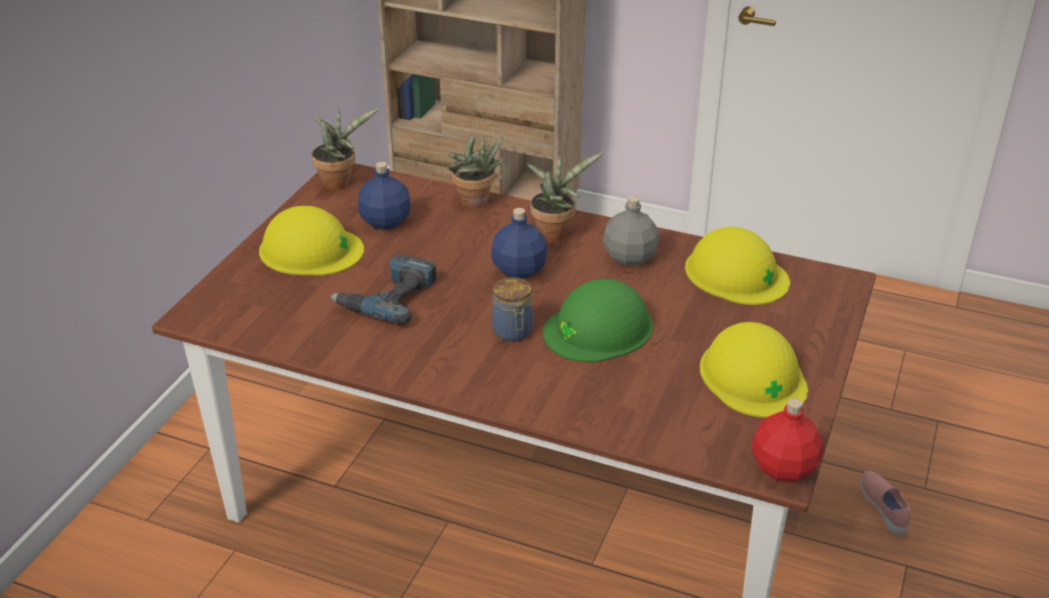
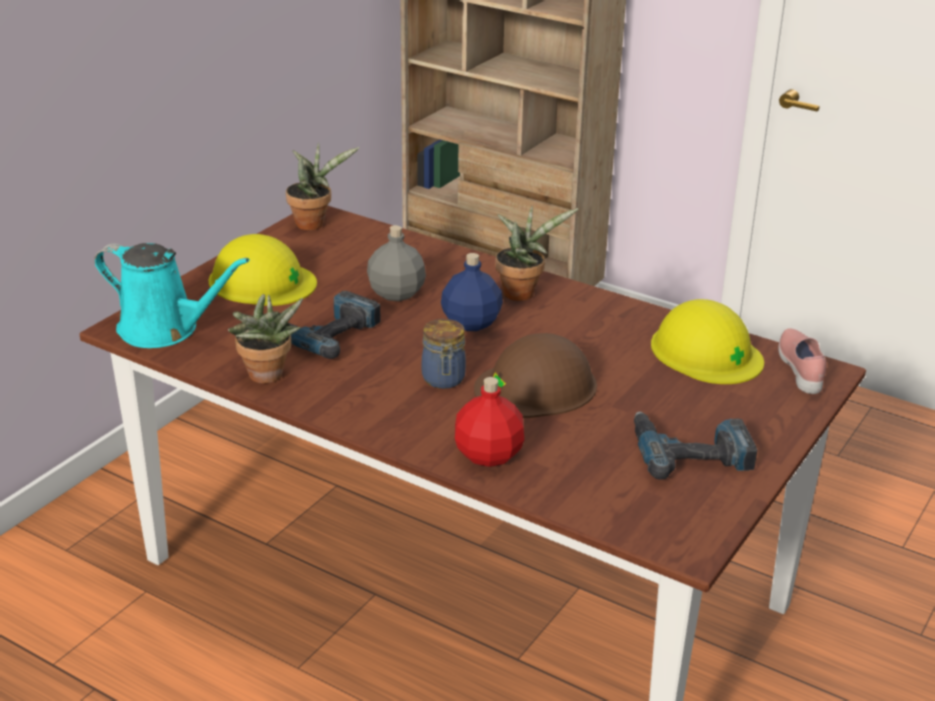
camera: 10 degrees right, 5 degrees down
(234, 313) = (165, 329): none -> turquoise watering can
(386, 222) = (348, 264): blue bottle -> none
(476, 203) = (448, 256): potted plant -> potted plant (267, 378)
(599, 329) = (536, 387): green hard hat -> brown hard hat
(629, 257) = (593, 323): grey bottle -> grey bottle (395, 293)
(753, 376) = (690, 452): yellow hard hat -> power drill
(782, 468) = (692, 544): red bottle -> red bottle (487, 455)
(884, 509) = (866, 650): pink shoe -> pink shoe (801, 371)

